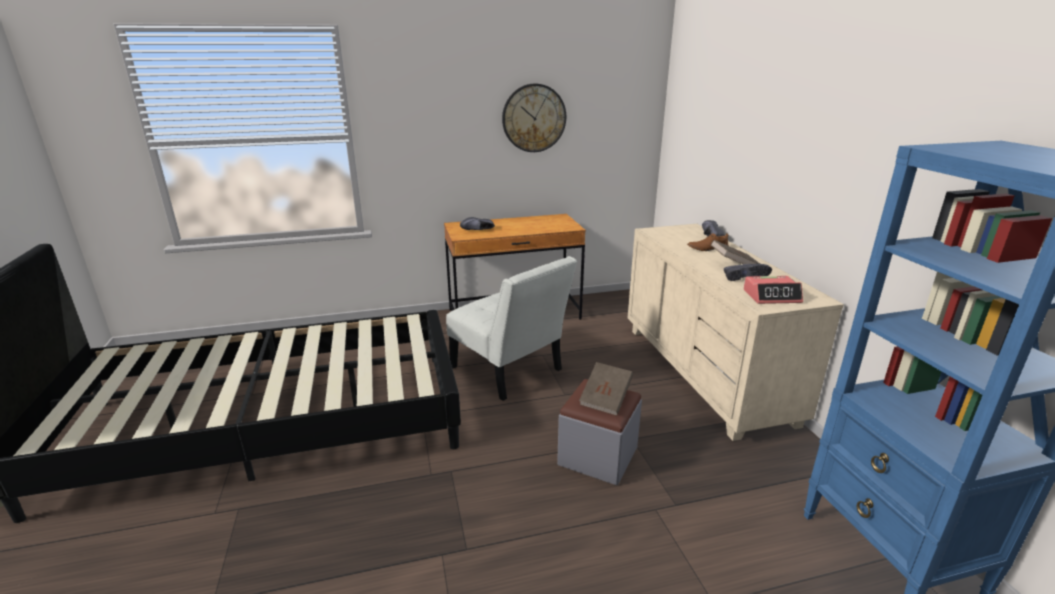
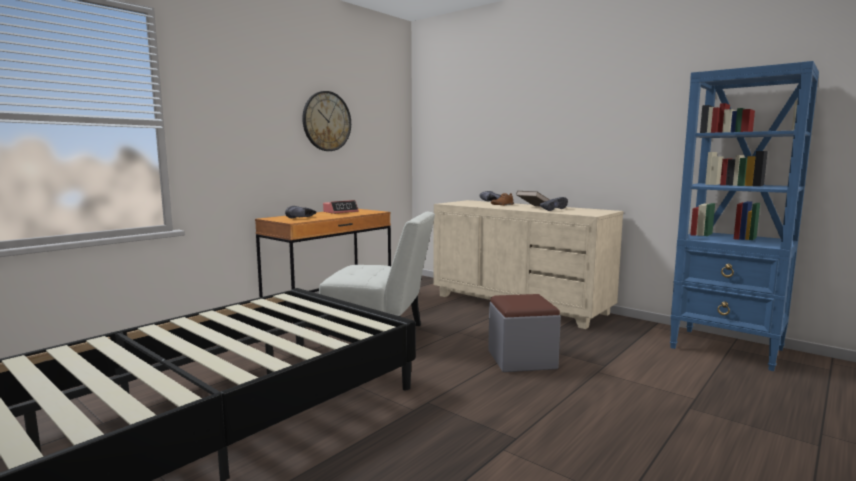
camera: 35 degrees left, 15 degrees down
(605, 399) = (527, 299): brown book -> none
(772, 296) = (585, 212): alarm clock -> alarm clock (340, 212)

